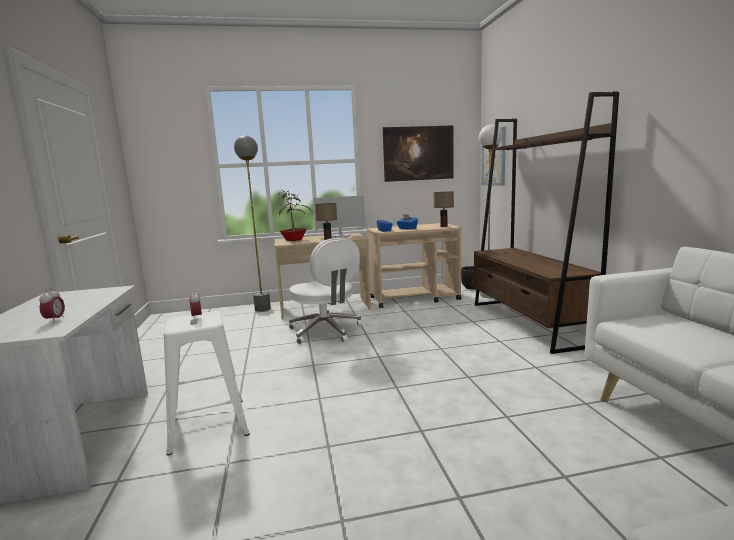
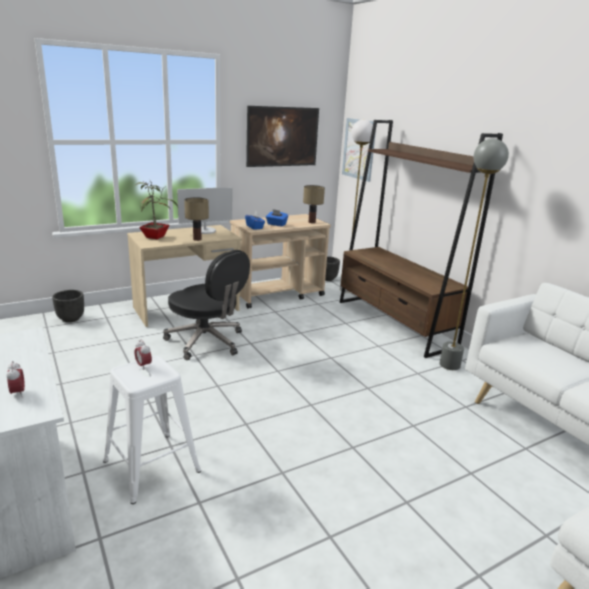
camera: 20 degrees left, 10 degrees up
(227, 312) = (71, 318): none -> black planter
(262, 309) = (113, 313): grey floor lamp -> grey floor lamp (449, 365)
(326, 331) = (207, 342): white office chair -> black office chair

